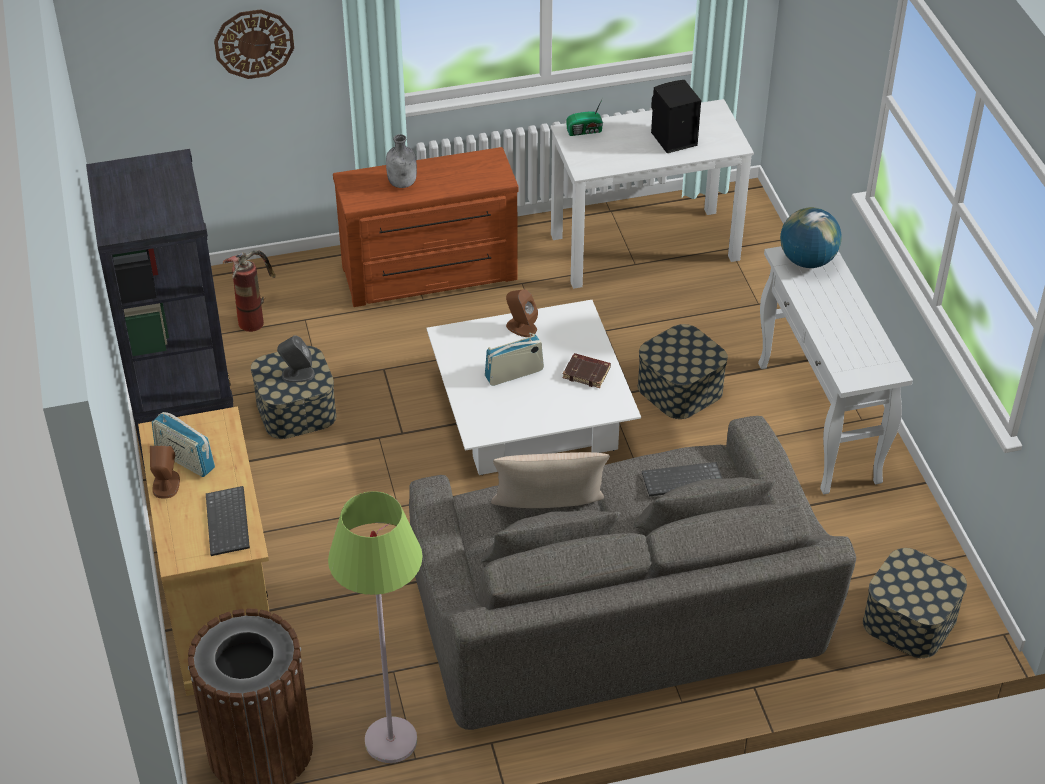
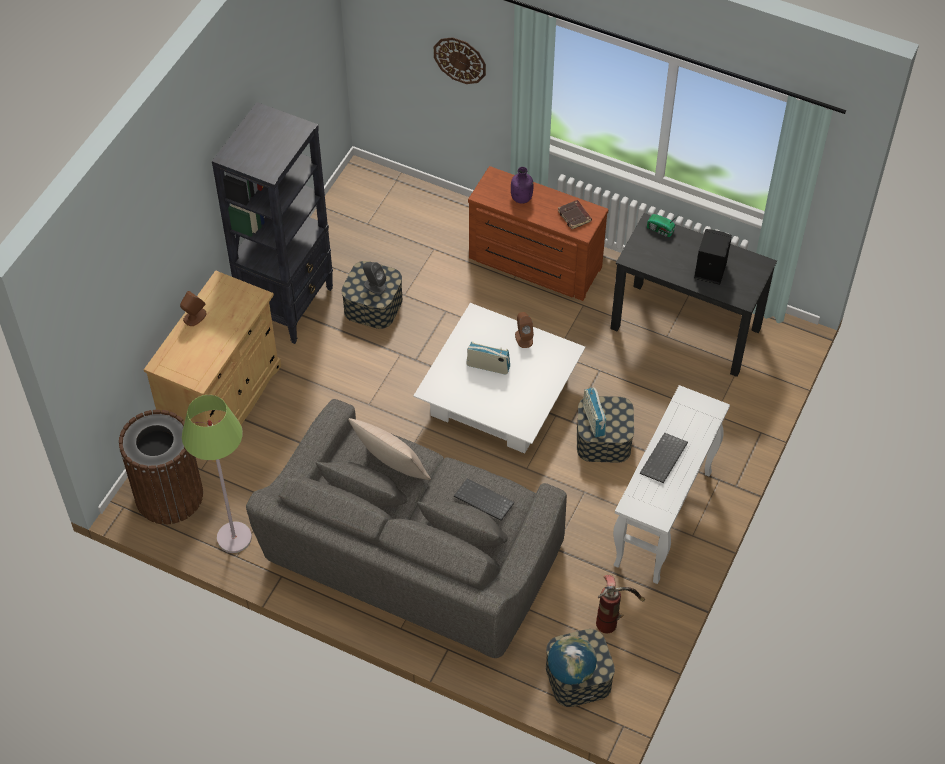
camera: 40 degrees right, 10 degrees up
(185, 460) = (217, 308): radio -> radio (593, 420)
(229, 523) = (203, 361): keyboard -> keyboard (664, 459)
(254, 316) = (407, 228): fire extinguisher -> fire extinguisher (613, 619)
(403, 183) = (522, 198): grey bottle -> purple bottle
(587, 373) = (530, 394): brown book -> brown book (575, 216)
(645, 247) = (686, 328): white desk -> black desk
(807, 260) = (696, 410): globe -> globe (571, 670)

